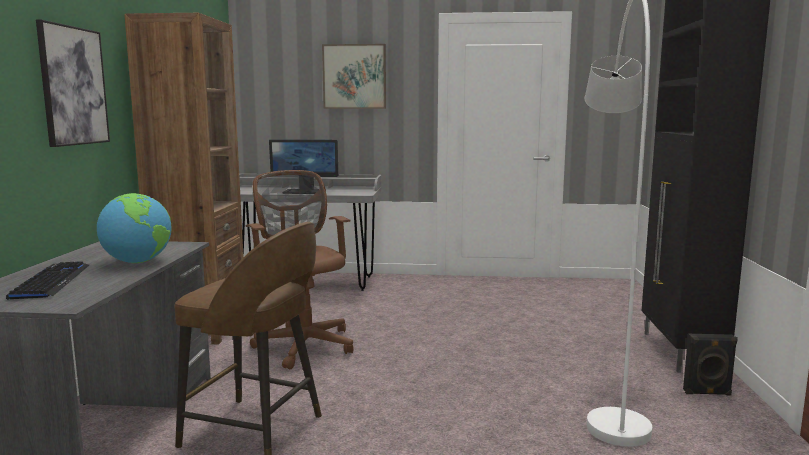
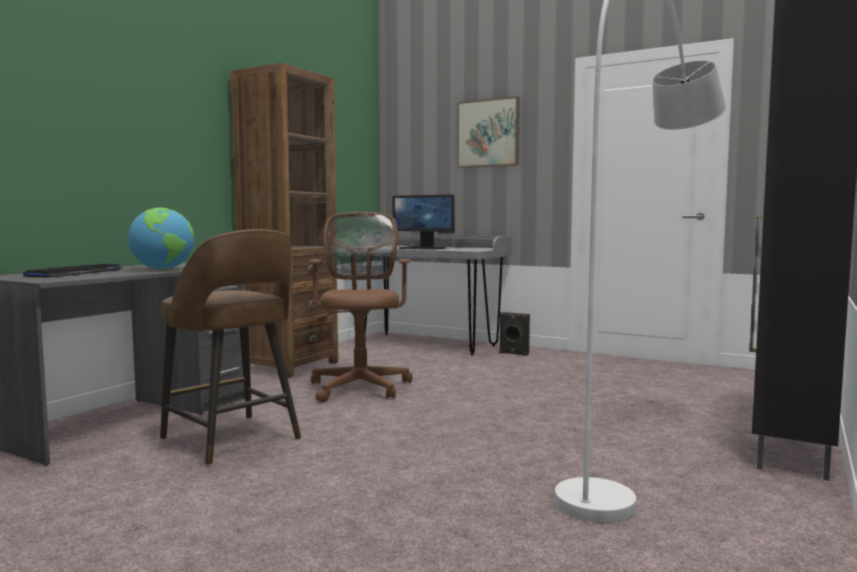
camera: 25 degrees right, 5 degrees down
(73, 86) = (163, 127): picture -> none
(707, 393) = (772, 494): black speaker -> black speaker (513, 353)

